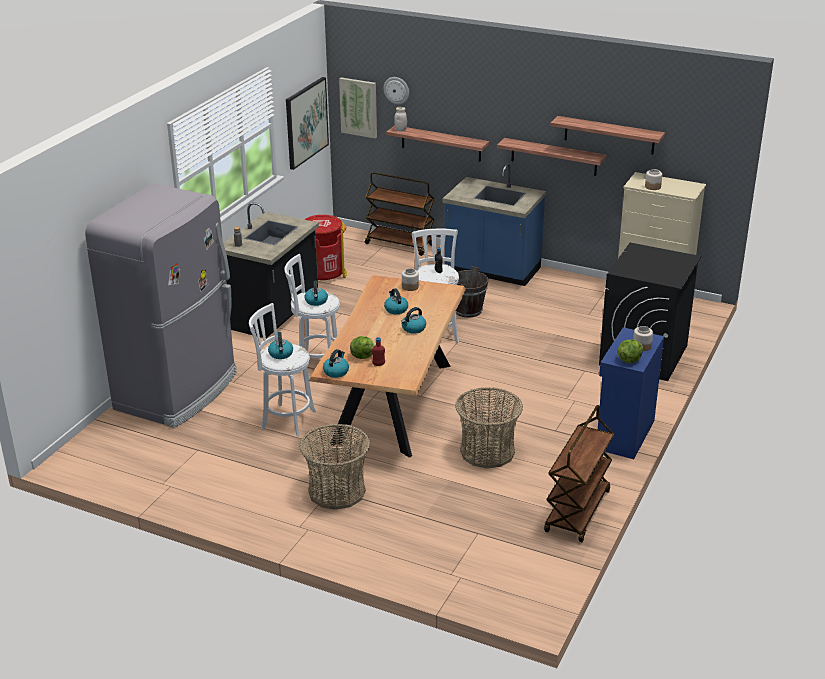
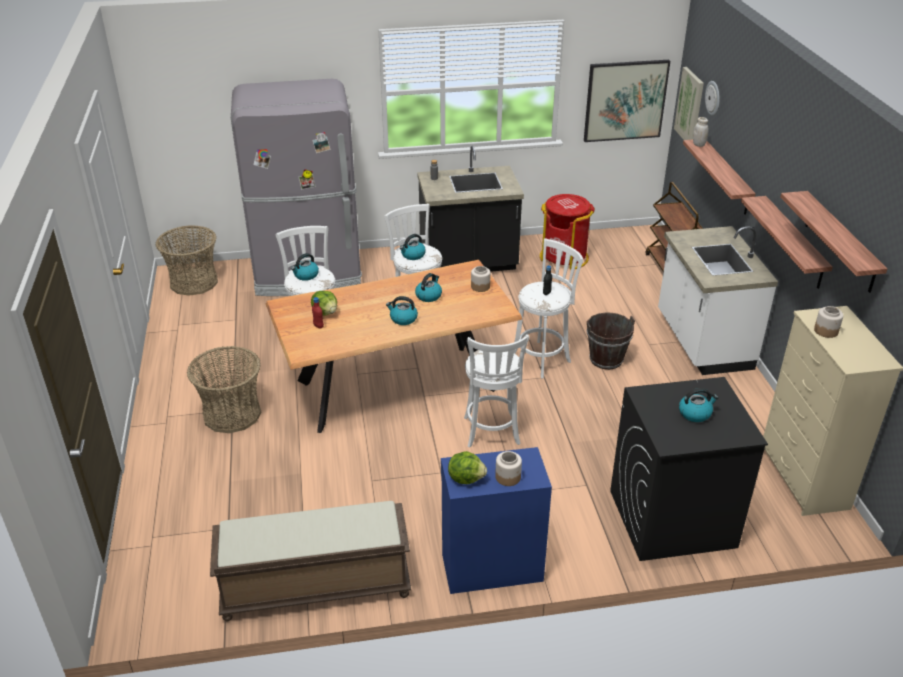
camera: 55 degrees right, 5 degrees up
(336, 371) = (285, 309): kettle -> kettle (695, 413)
(487, 451) = (368, 477): basket -> basket (194, 282)
(492, 270) = (702, 342): blue counter -> white counter
(495, 384) = (492, 433): none -> white stool
(578, 512) = (314, 587): brown cart -> brown bench

